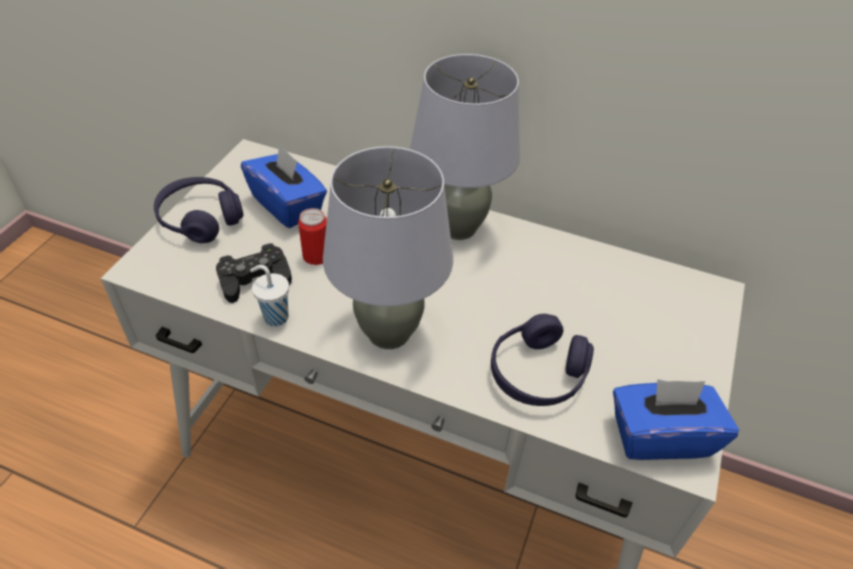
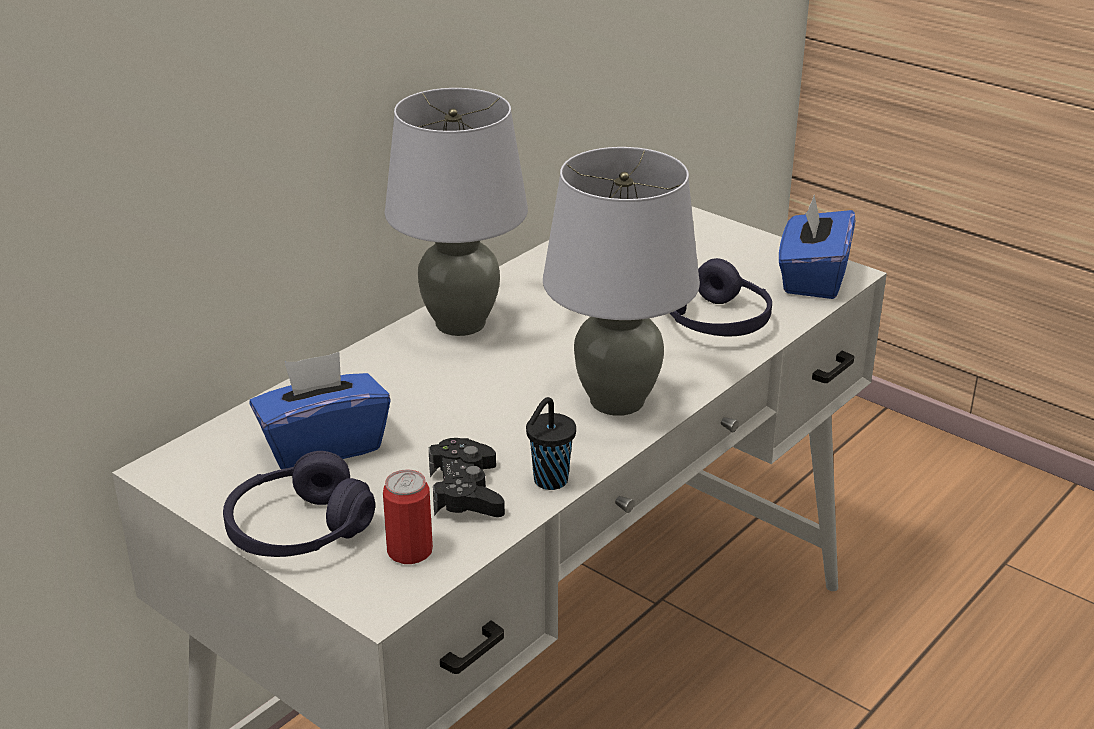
camera: 70 degrees left, 15 degrees down
(274, 317) = (549, 481): white cup -> black cup
(316, 256) = (449, 435): can -> can (409, 551)

